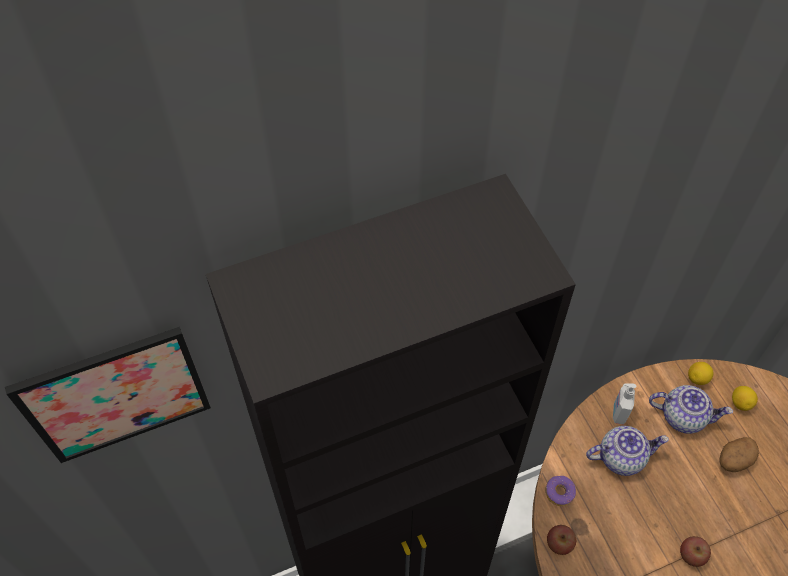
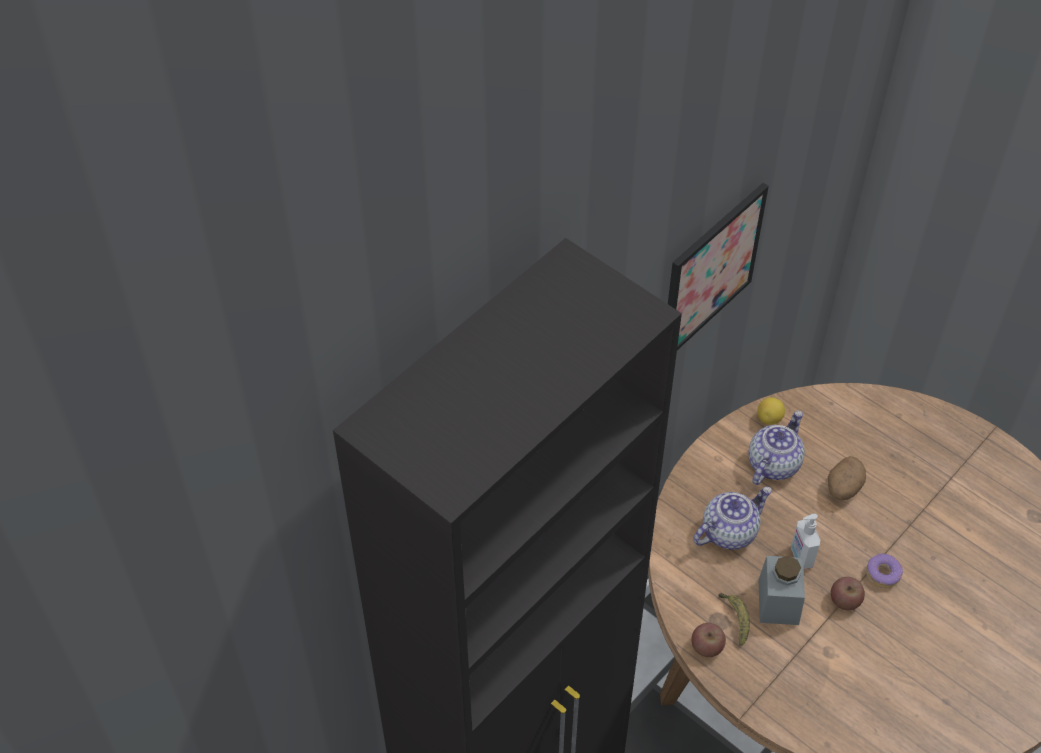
camera: 25 degrees left, 5 degrees down
(116, 395) = (241, 616): picture -> picture (711, 270)
(559, 492) = (682, 594): donut -> donut (882, 574)
(593, 531) = (736, 619): none -> banana
(618, 413) = (705, 487): soap dispenser -> soap dispenser (801, 556)
(635, 532) = (778, 602): none -> grey jar
(683, 416) = (773, 463): teapot -> teapot turned 45 degrees counterclockwise
(740, 403) = (823, 427): lemon -> none

